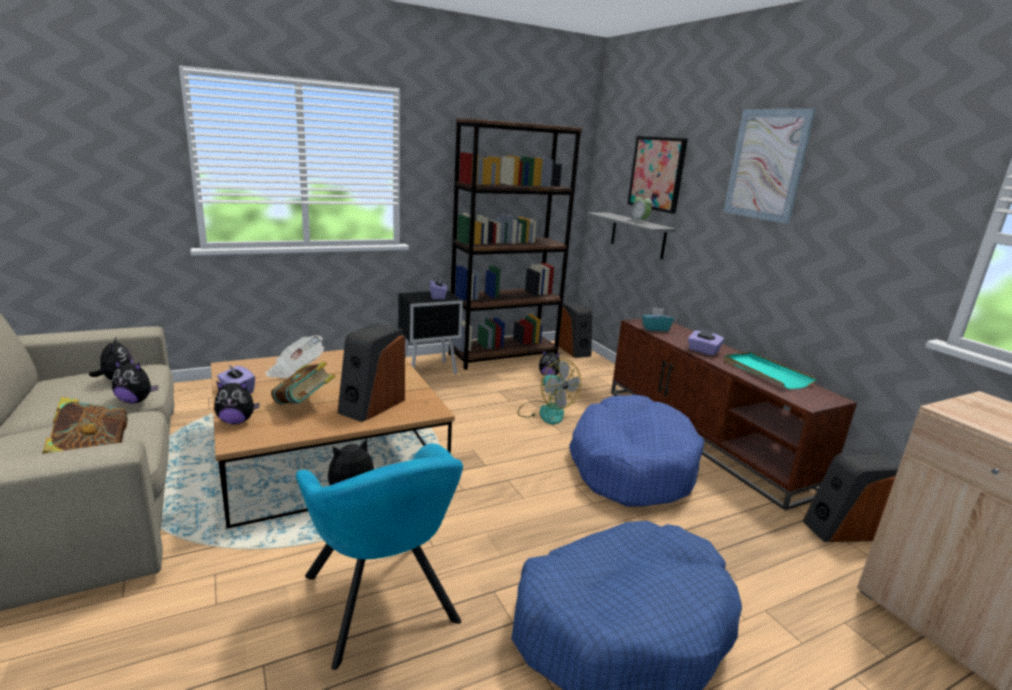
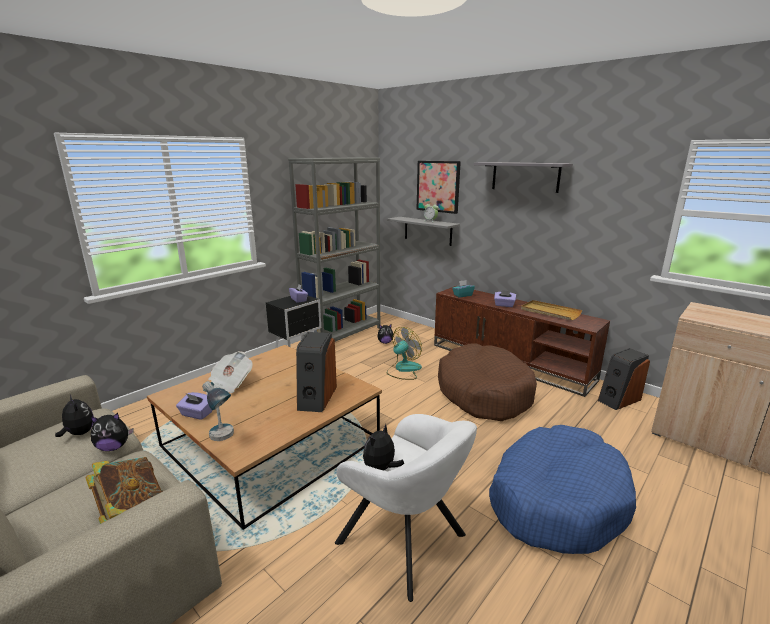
camera: 20 degrees left, 0 degrees up
(236, 421) = (223, 439): plush toy -> table lamp
(304, 405) = (264, 411): book -> none
(382, 604) = (406, 542): turquoise armchair -> white armchair
(503, 355) = (342, 334): brown bookcase -> grey bookcase
(545, 412) = (403, 369): fan -> fan turned 75 degrees counterclockwise
(574, 350) = (387, 319): speaker -> none
(631, 465) = (483, 393): blue dog bed -> brown dog bed
(765, 372) = (550, 312): turquoise tray -> beige tray
(766, 165) = (525, 176): picture -> grey shelf

